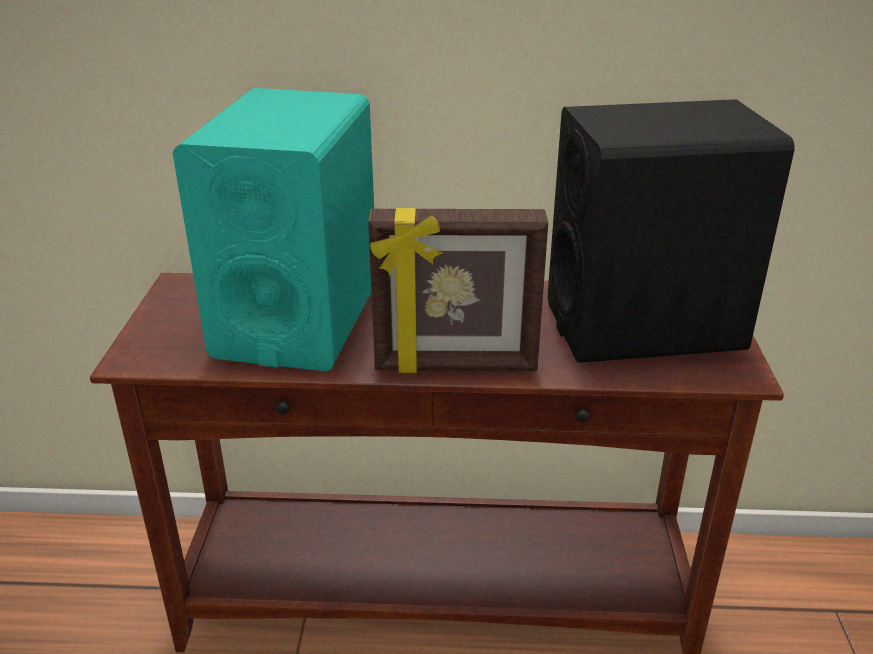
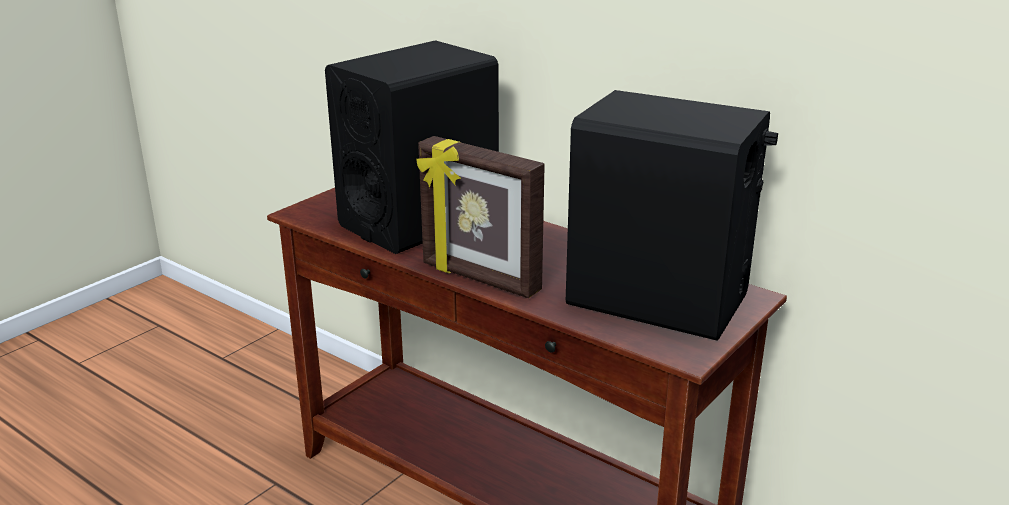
camera: 35 degrees right, 5 degrees down
(298, 319) = (420, 220): turquoise speaker -> black speaker

